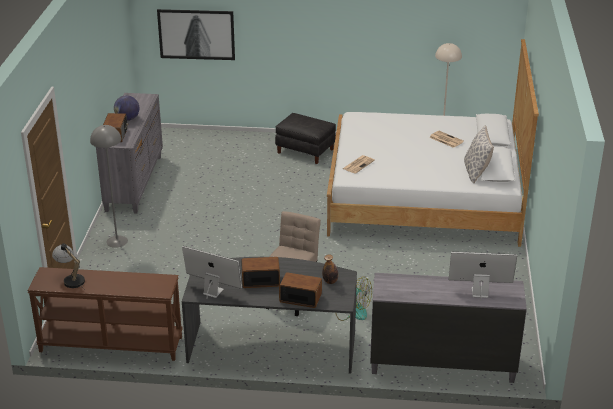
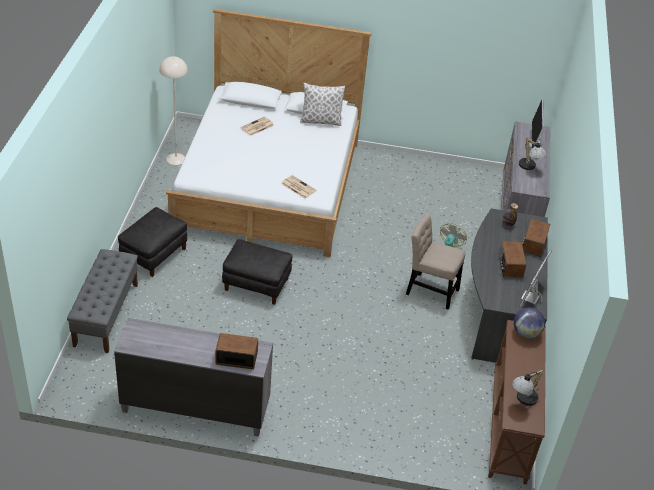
camera: 90 degrees left, 10 degrees up
(117, 241) = (324, 423): grey floor lamp -> none
(127, 119) = (195, 347): globe -> globe (526, 333)
(196, 34) = (56, 241): picture -> none
(230, 139) = (106, 314): none -> grey bench
(279, 200) = (257, 284): none -> black ottoman
(426, 287) = (529, 167): none -> table lamp

